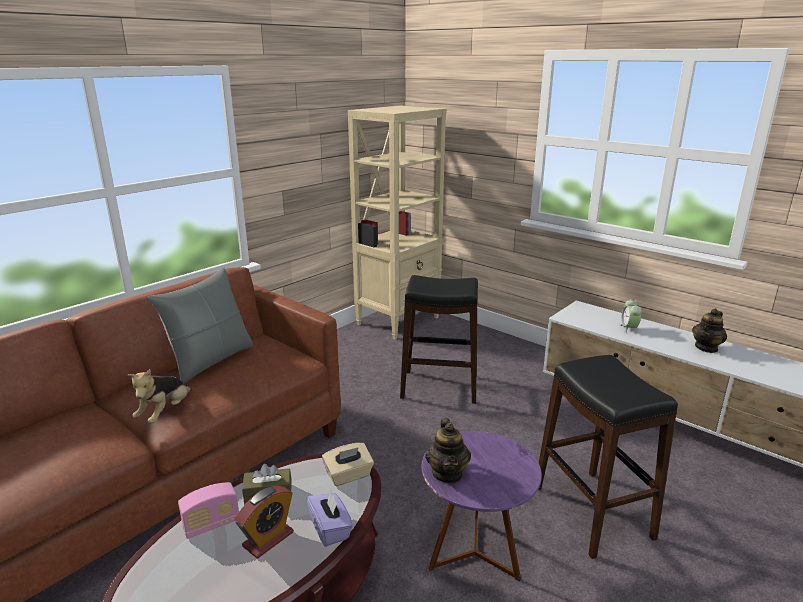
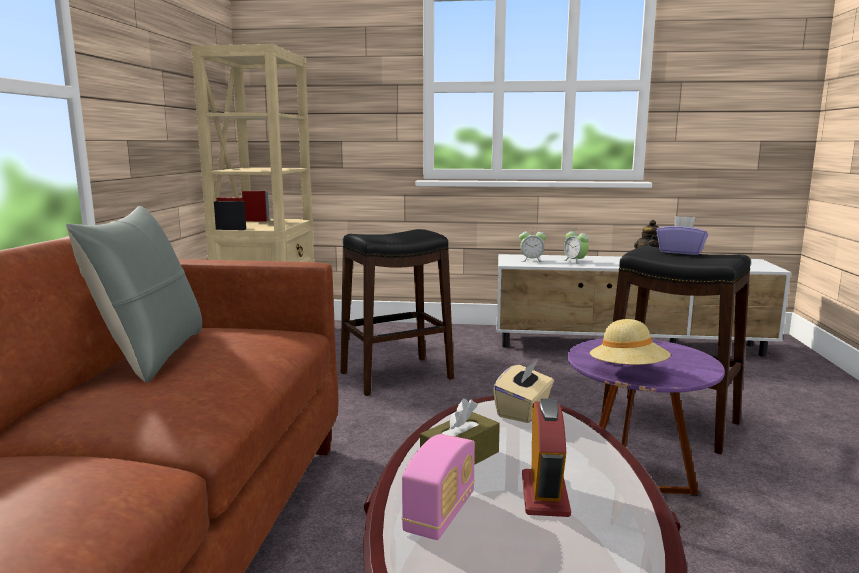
camera: 35 degrees left, 10 degrees down
(165, 412) = (173, 414): plush toy -> none
(330, 529) = (596, 457): purple tissue box -> purple tissue box (680, 252)
(447, 473) = (628, 372): teapot -> beige hat
(589, 317) = (531, 260): none -> alarm clock

